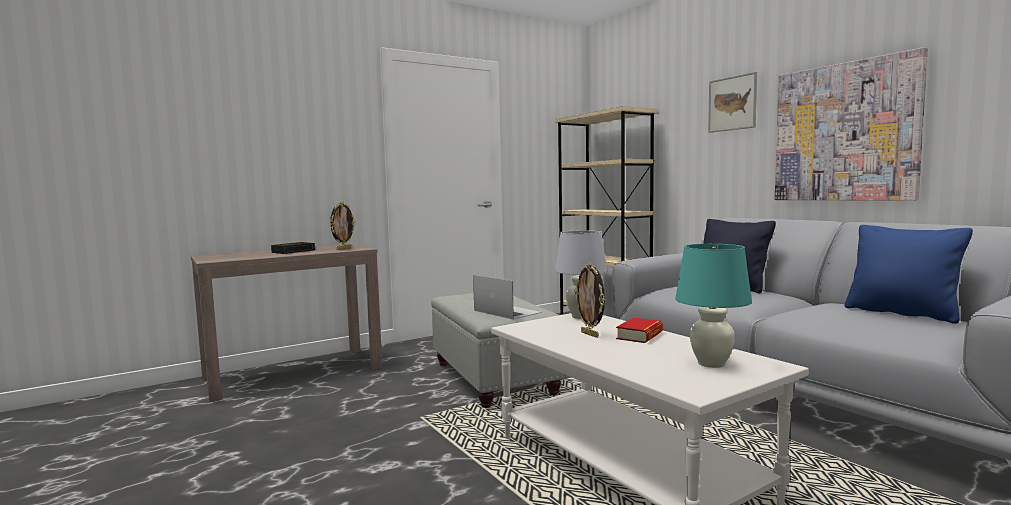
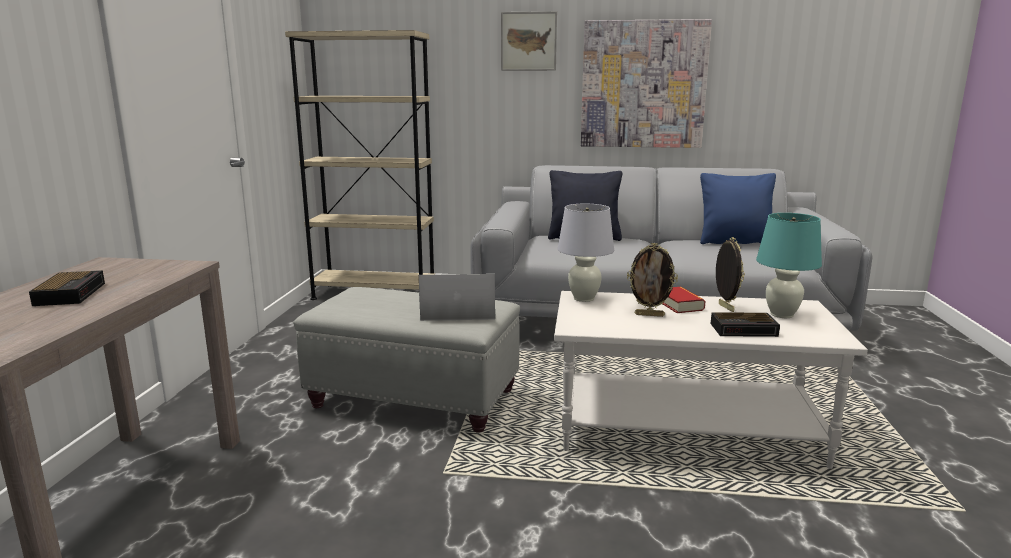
camera: 50 degrees left, 10 degrees up
(343, 249) = (151, 271): picture frame -> picture frame (724, 308)
(630, 361) = (745, 330): none -> alarm clock

